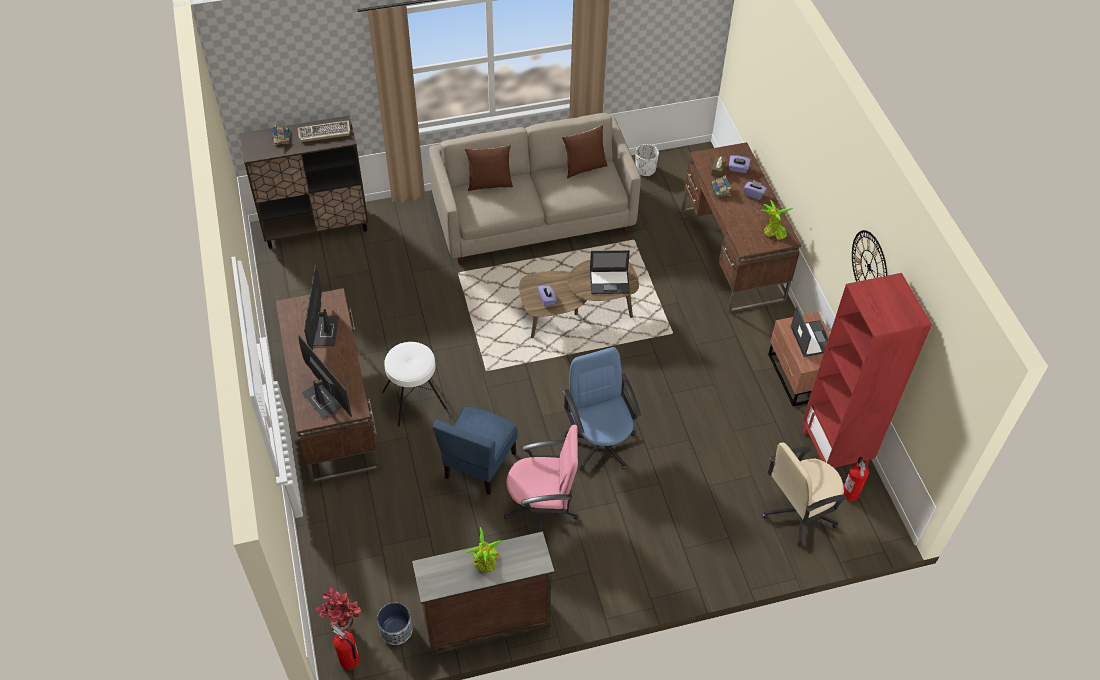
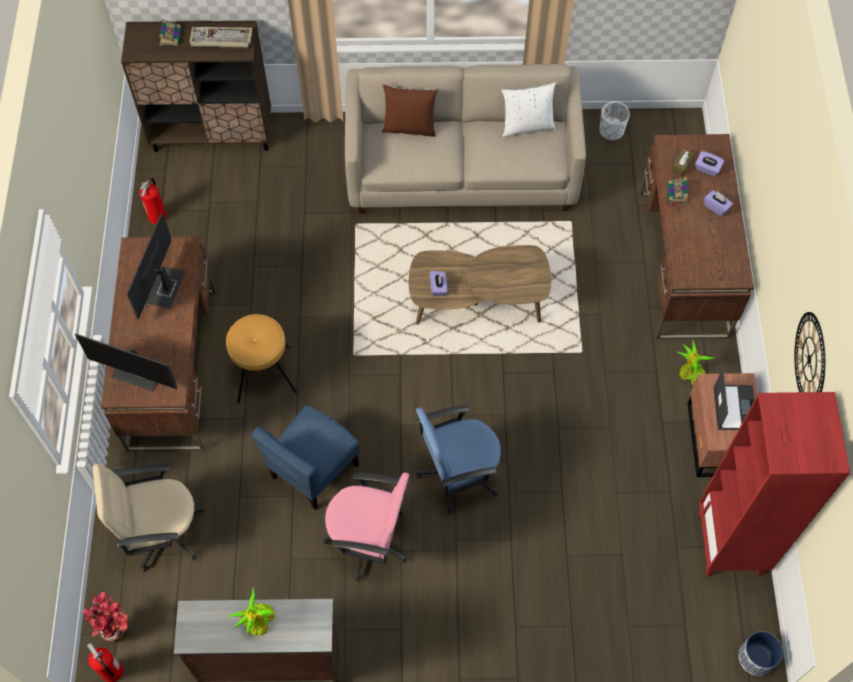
camera: 15 degrees right, 10 degrees up
(322, 399) = (139, 372): monitor -> monitor turned 135 degrees clockwise
(396, 630) = (170, 648): planter -> planter (756, 658)
(414, 400) = (264, 374): white stool -> brown stool
(584, 167) = (527, 126): brown pillow -> white pillow
(600, 443) = (458, 473): blue office chair -> blue office chair turned 105 degrees counterclockwise
(610, 282) = (517, 281): laptop -> none
(773, 232) = (724, 264): potted plant -> potted plant (690, 374)
(798, 512) = (662, 612): beige office chair -> beige office chair (162, 531)
(850, 493) = (732, 603): fire extinguisher -> fire extinguisher (158, 216)

